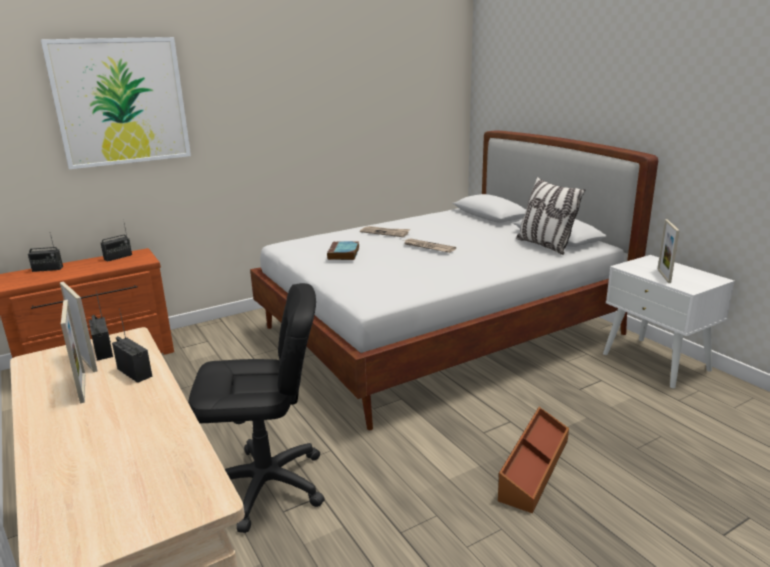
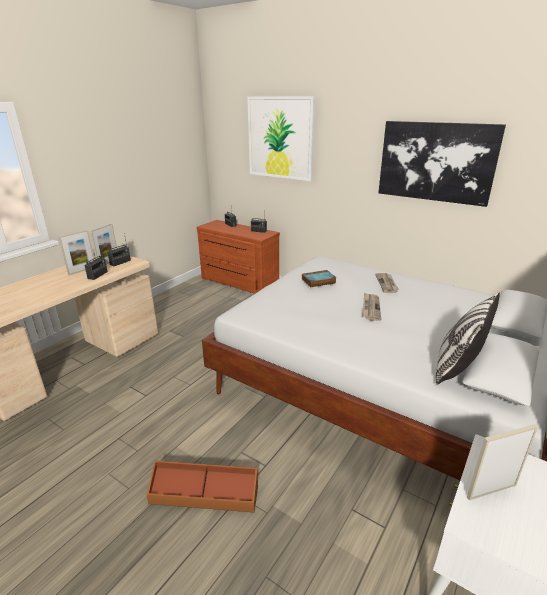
camera: 65 degrees right, 5 degrees up
(267, 486) = (149, 373): black office chair -> none
(338, 103) = (436, 162): none -> picture

